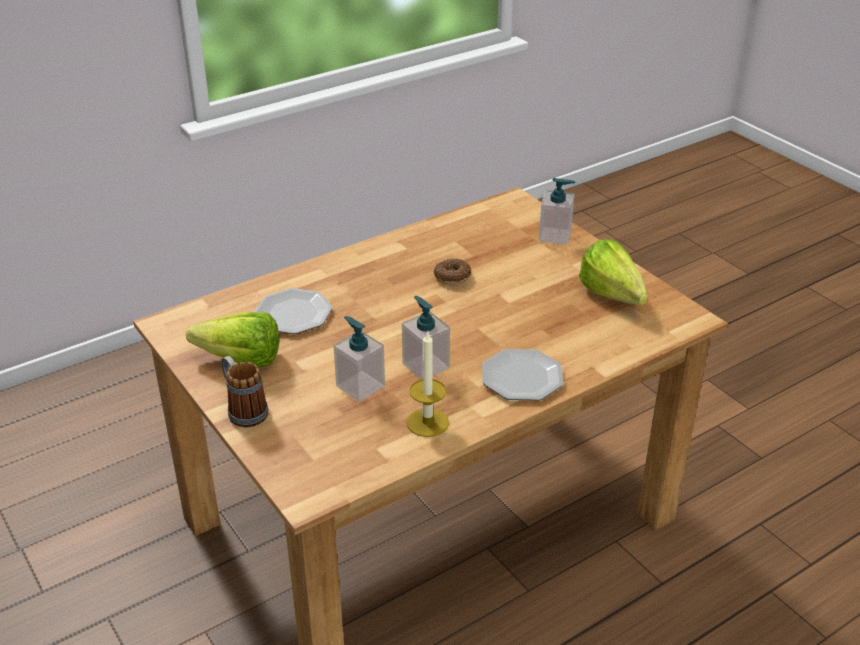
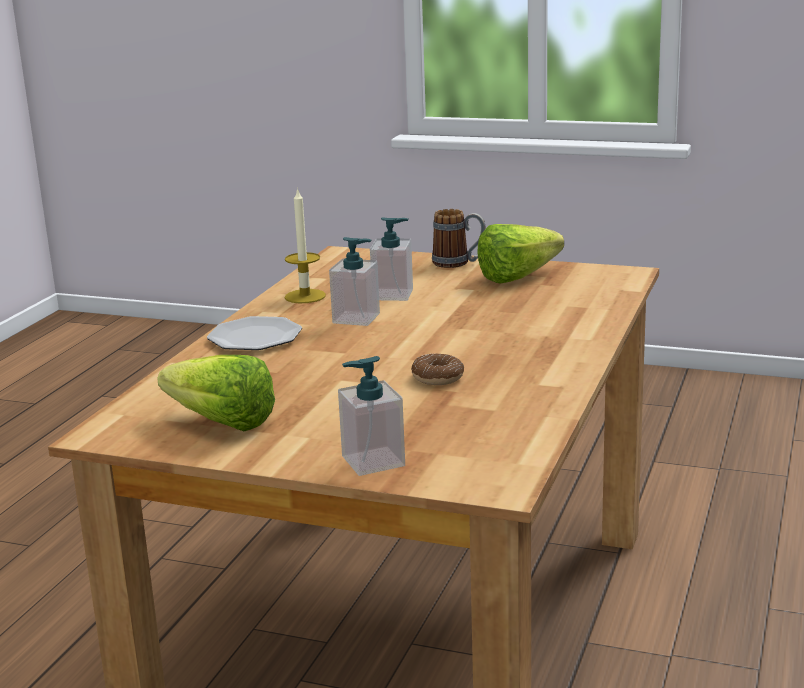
camera: 145 degrees right, 15 degrees down
(293, 313) = (539, 307): plate -> none

